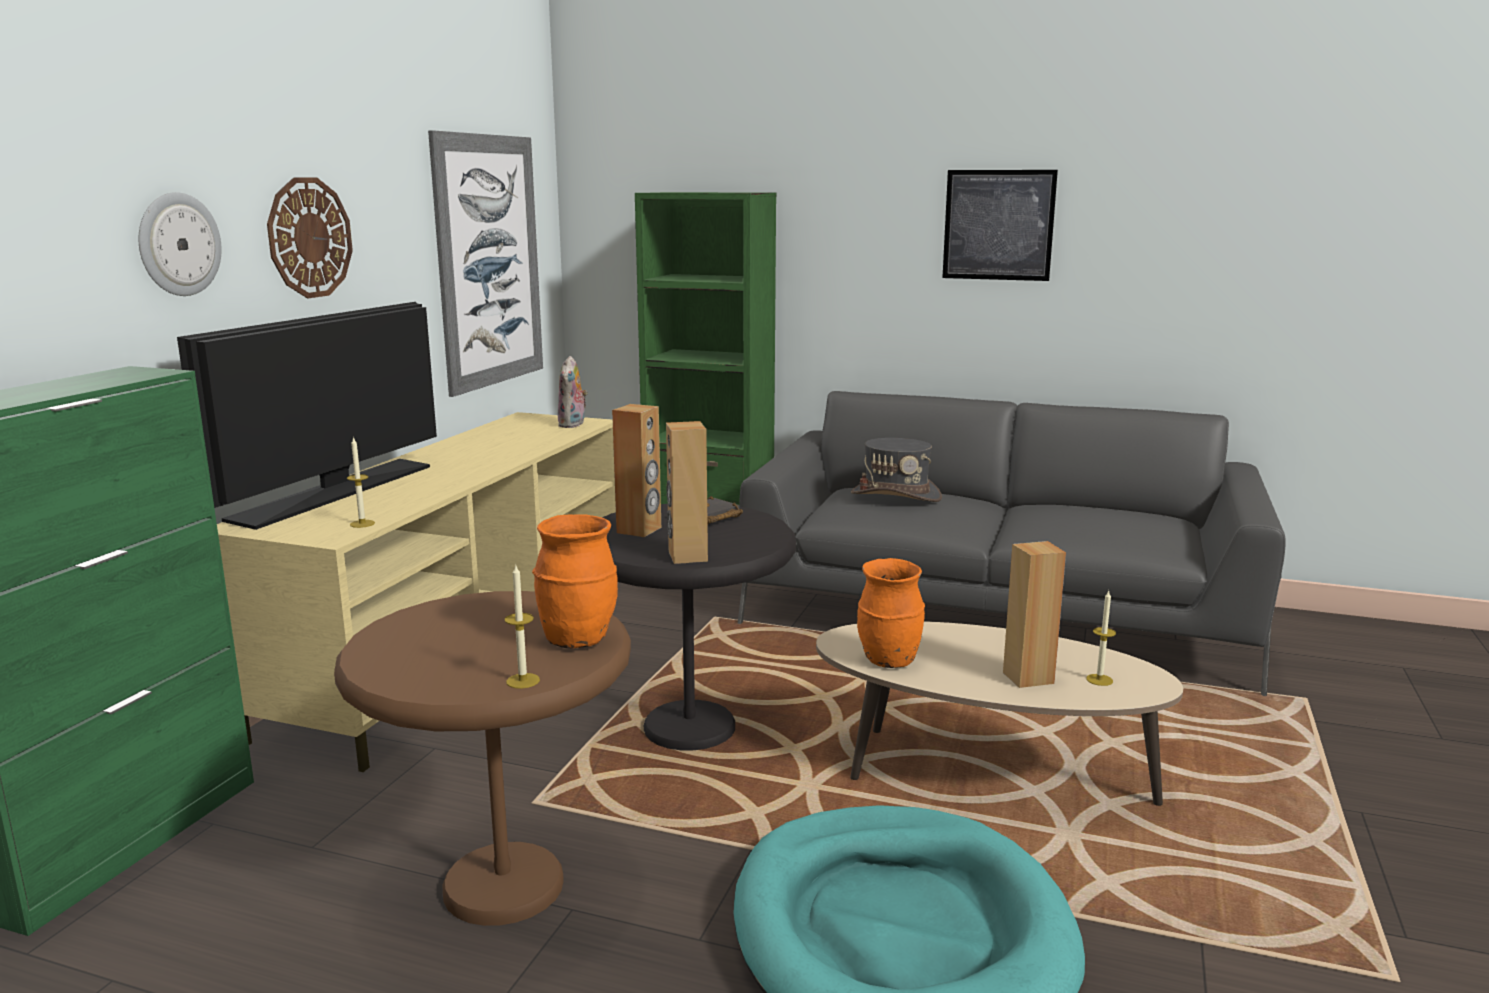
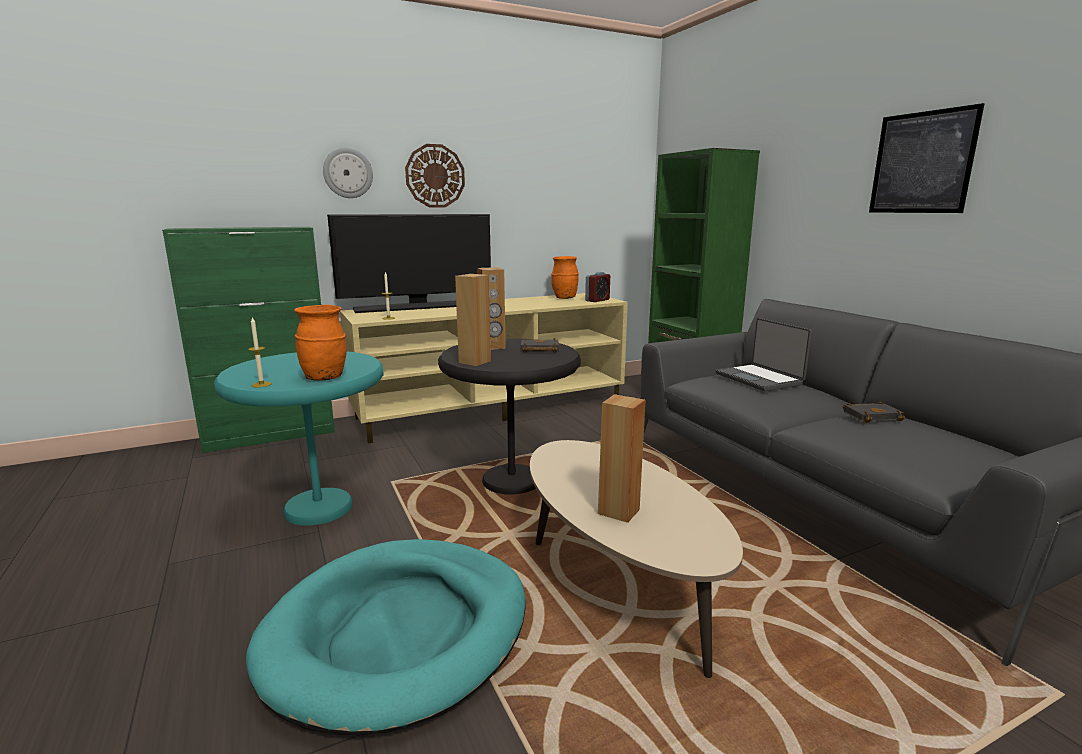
camera: 45 degrees right, 0 degrees up
(489, 261) = (581, 201): picture -> none
(503, 886) = (319, 508): brown side table -> turquoise side table
(573, 425) = (597, 300): plush toy -> alarm clock
(889, 661) = (559, 467): orange vase -> orange vase (564, 298)
(896, 495) = (759, 379): grey hat -> laptop
(1052, 509) = (871, 416): none -> black book
(1099, 680) = (667, 536): candle -> none

